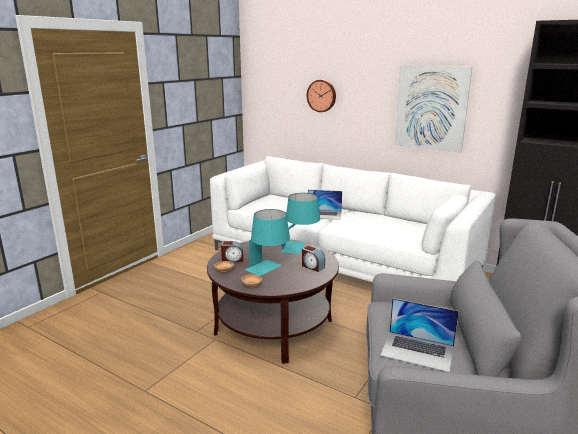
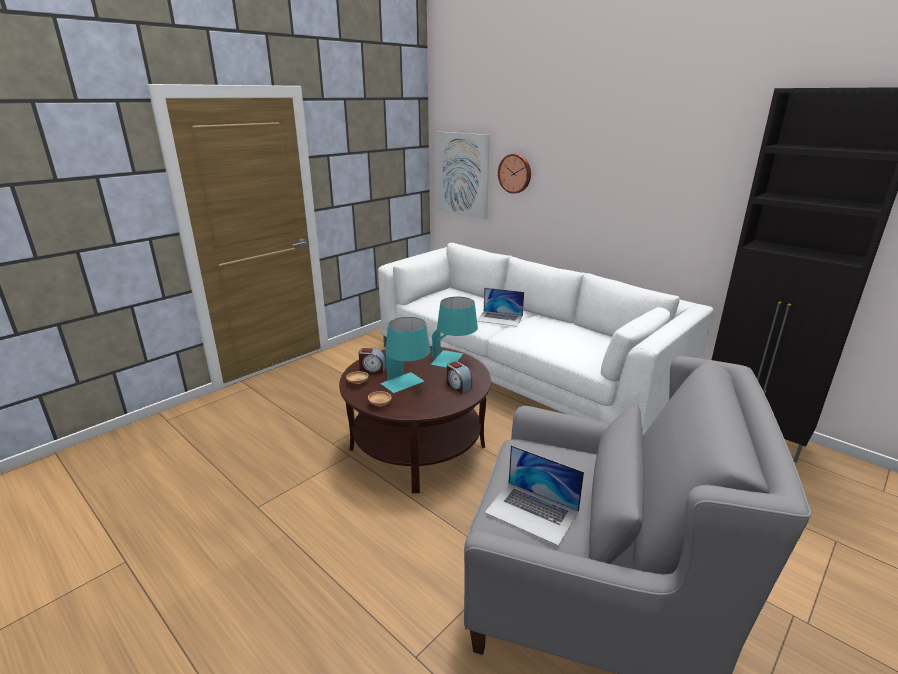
camera: 10 degrees right, 5 degrees up
(431, 108) = (641, 195): picture -> picture (462, 175)

